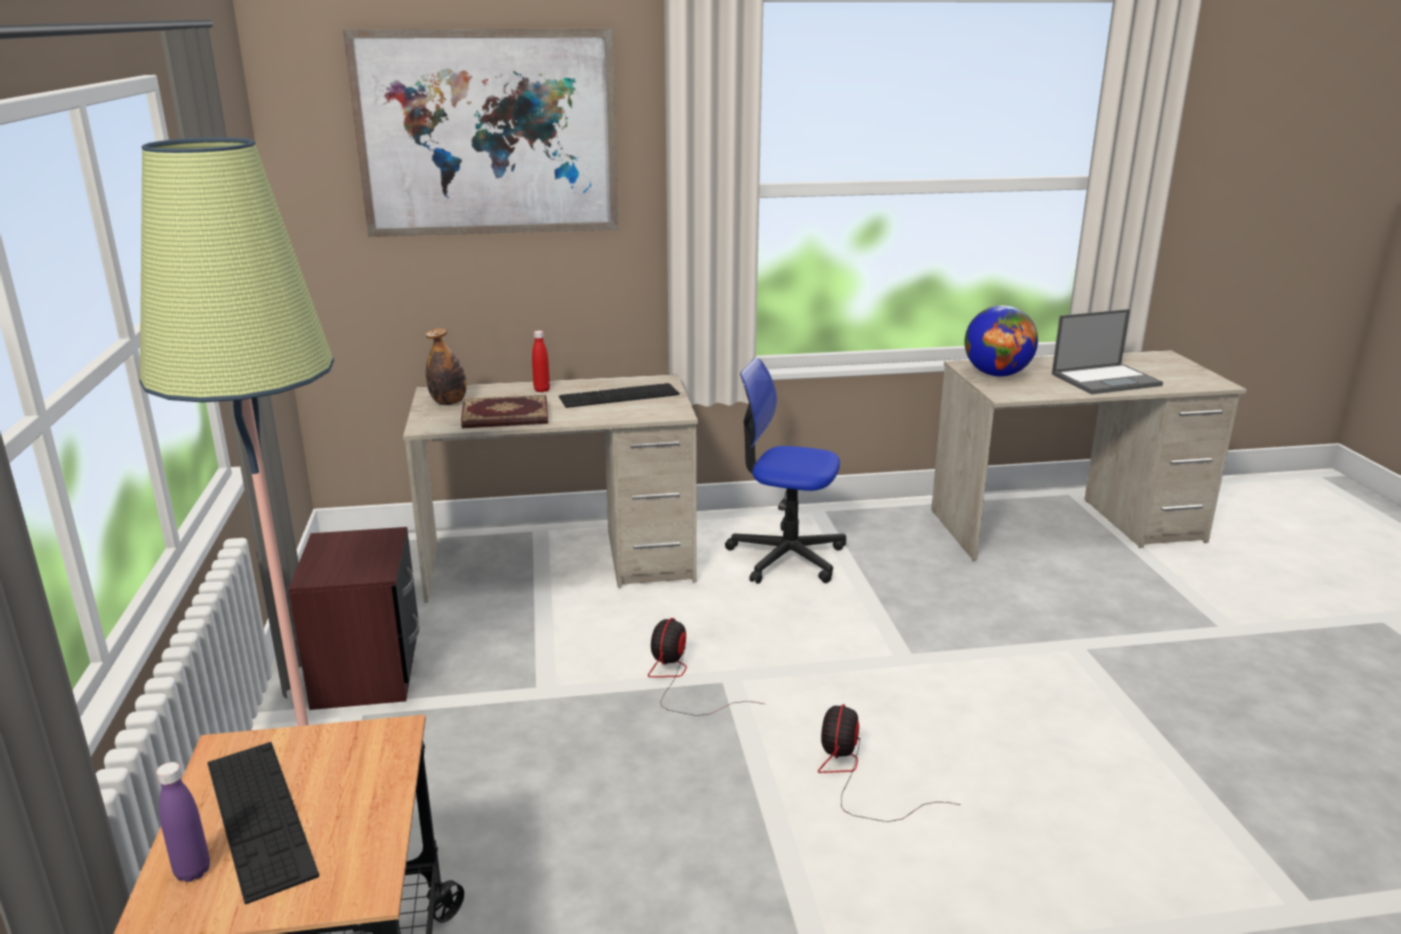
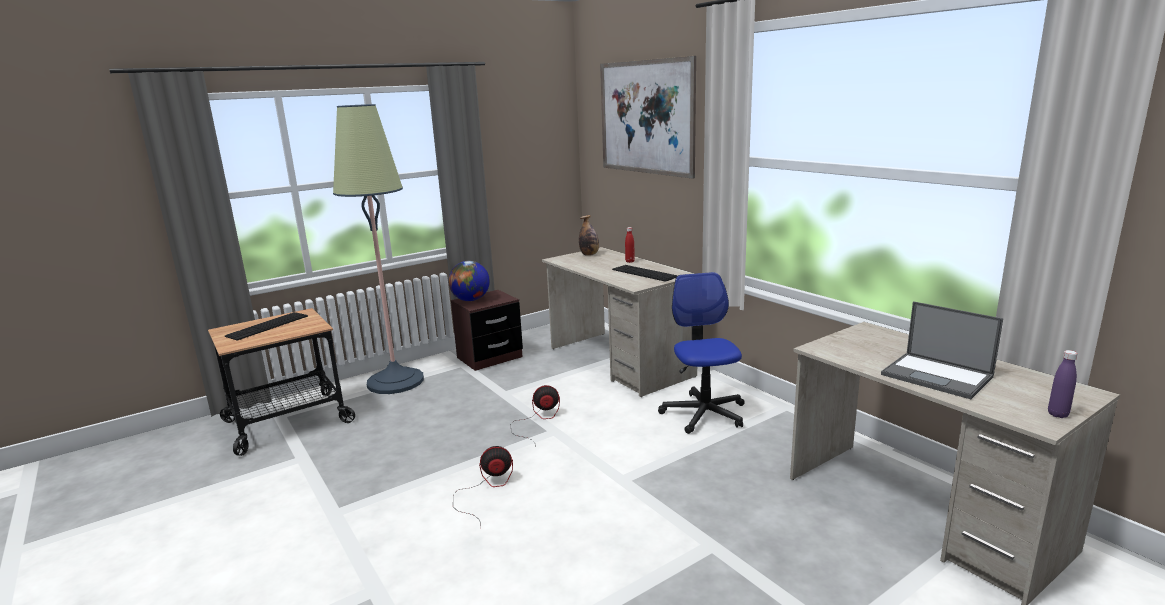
camera: 65 degrees right, 5 degrees down
(192, 871) = (240, 327): purple bottle -> purple bottle (1057, 414)
(505, 417) = (584, 265): book -> none
(997, 374) = (865, 339): globe -> globe (471, 300)

